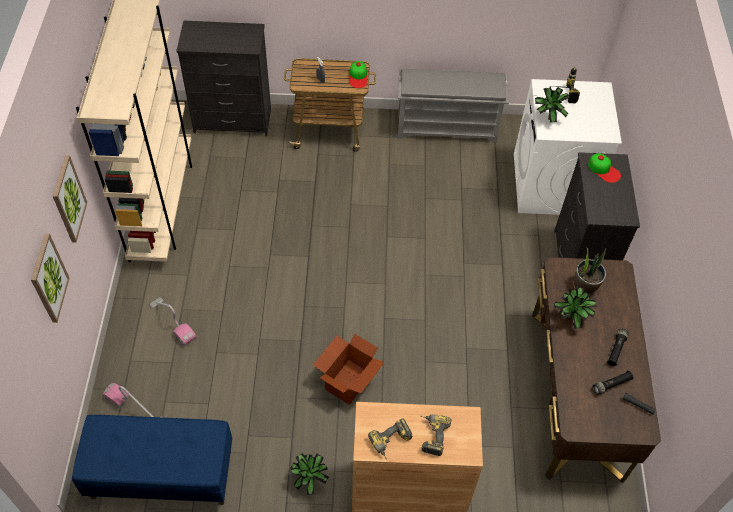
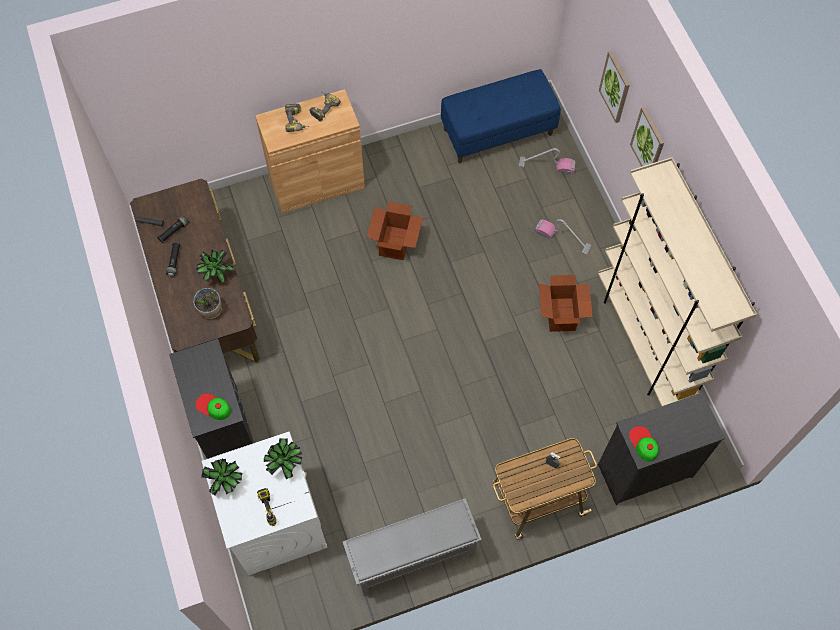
camera: 160 degrees right, 10 degrees up
(222, 253) = (561, 314): none -> cardboard box
(309, 479) = (391, 164): potted plant -> potted plant (226, 483)
(358, 77) = (514, 485): cap -> cap (643, 443)

